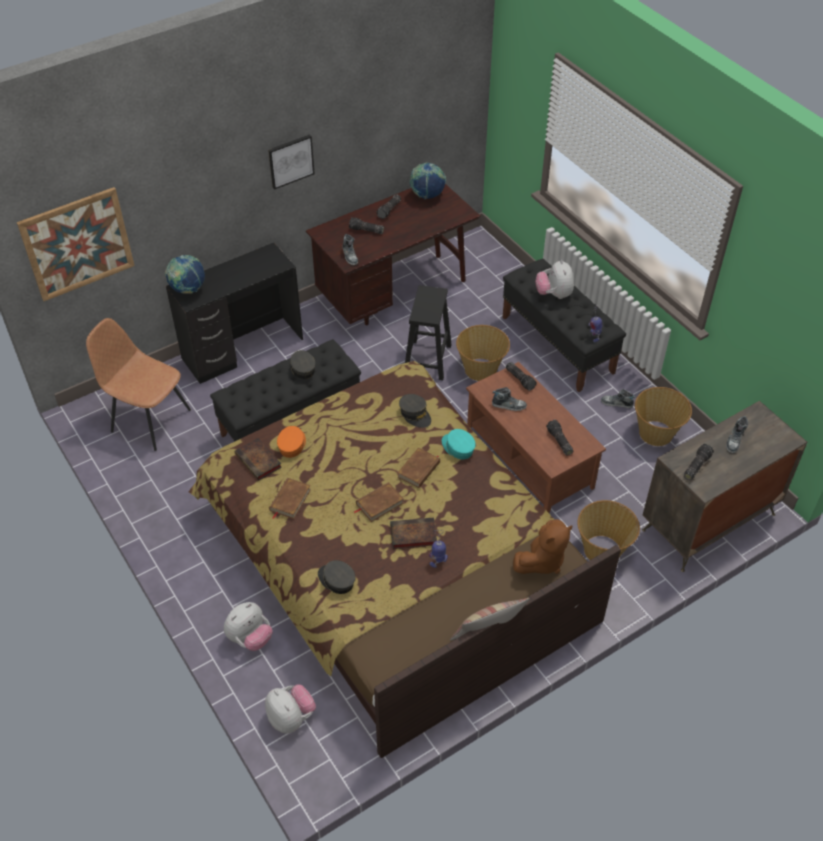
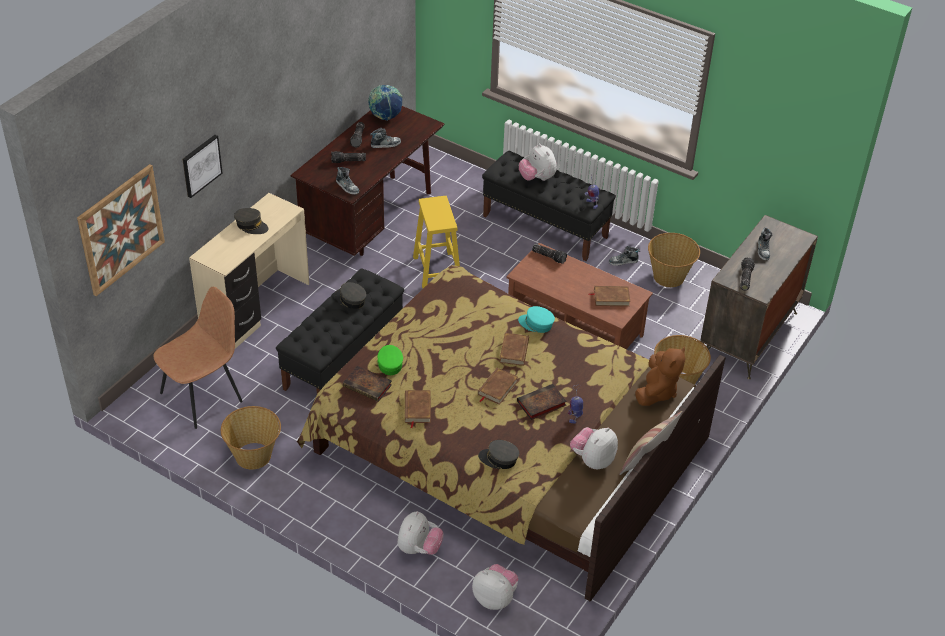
camera: 25 degrees left, 5 degrees down
(149, 420) = (203, 396): brown chair -> brown chair turned 135 degrees clockwise
(188, 290) = (213, 255): globe -> none
(243, 350) = (257, 308): black desk -> beige desk
(290, 161) = (277, 107): picture -> picture (201, 165)
(292, 445) = (389, 364): orange cap -> green cap
(415, 414) = (483, 308): grey cap -> grey cap (251, 225)
(427, 360) = (437, 271): black stool -> yellow stool
(431, 614) = (592, 460): none -> plush toy
(481, 369) = (490, 265): basket -> basket (254, 455)
(509, 405) = (552, 280): shoe -> shoe (385, 144)
(559, 441) = (611, 298): flashlight -> brown book

